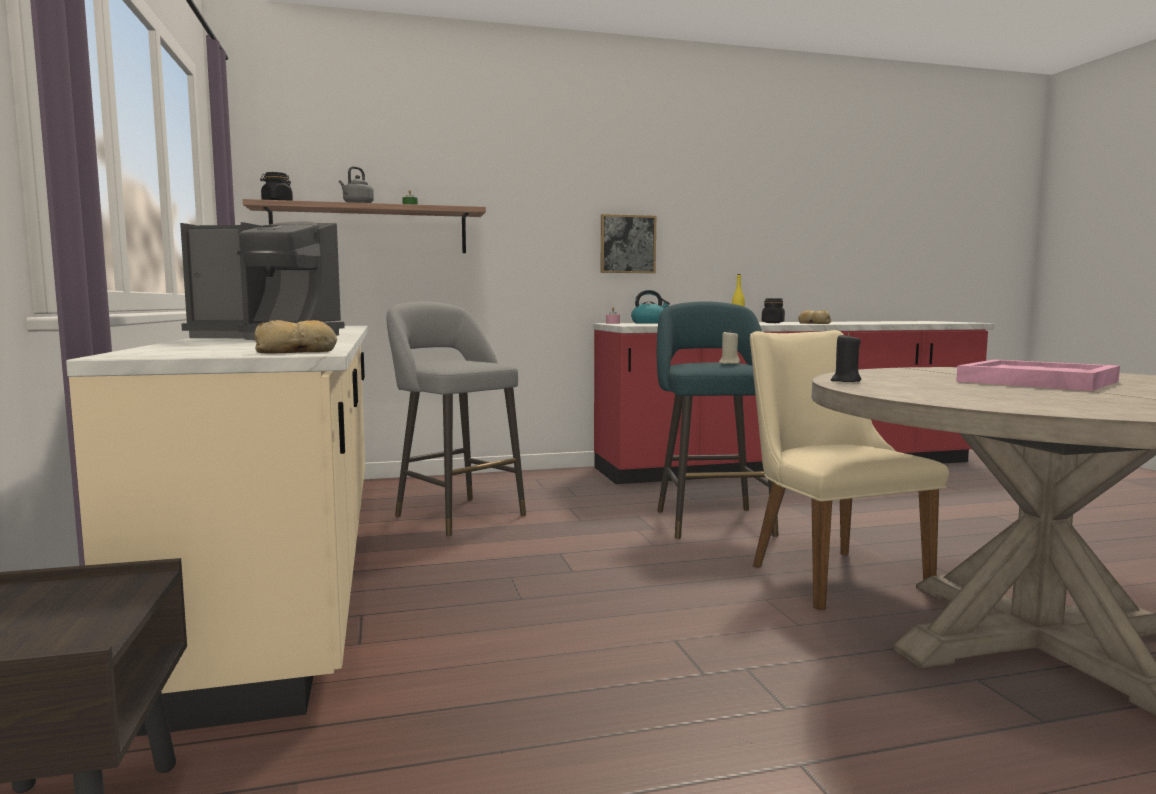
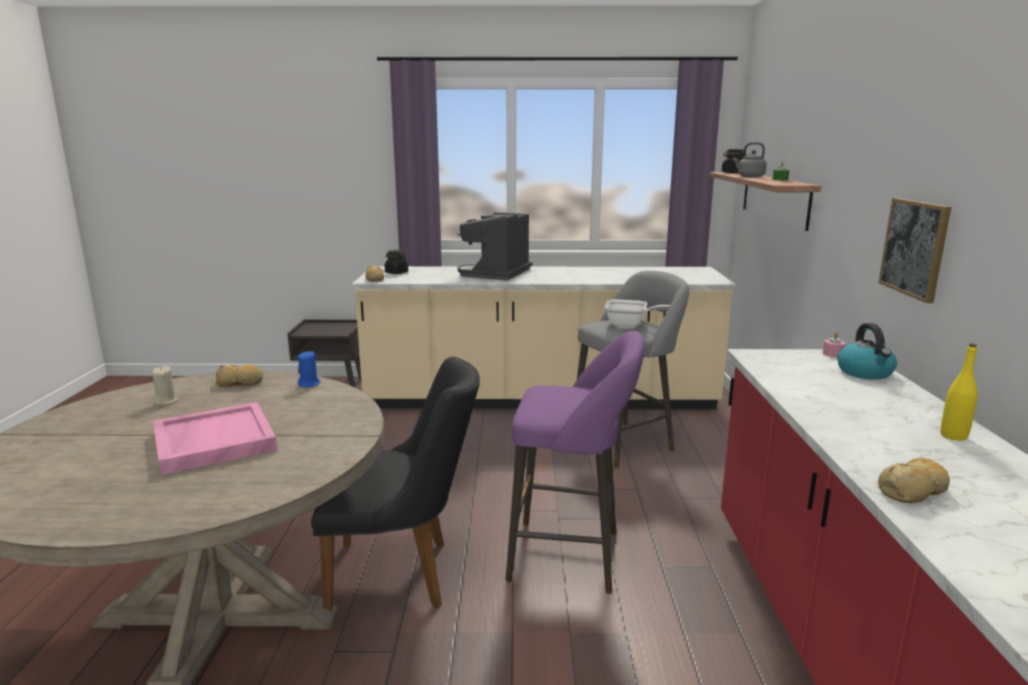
camera: 105 degrees right, 10 degrees up
(457, 360) = (630, 325): none -> frying pan
(712, 521) = (572, 556): turquoise stool -> purple stool
(729, 363) = (562, 403): beige candle -> beige candle (166, 401)
(773, 322) = (949, 462): black jar -> black jar (396, 273)
(826, 572) = (403, 574): beige chair -> black chair
(845, 381) = (309, 384): black candle -> blue candle
(907, 392) = (240, 383): none -> bread

